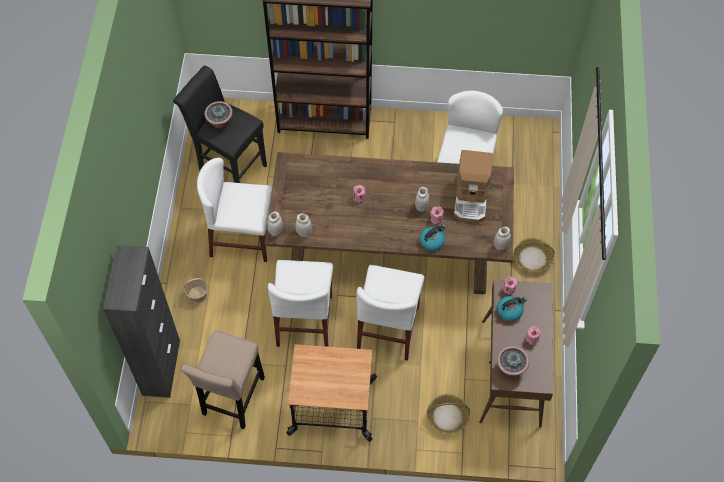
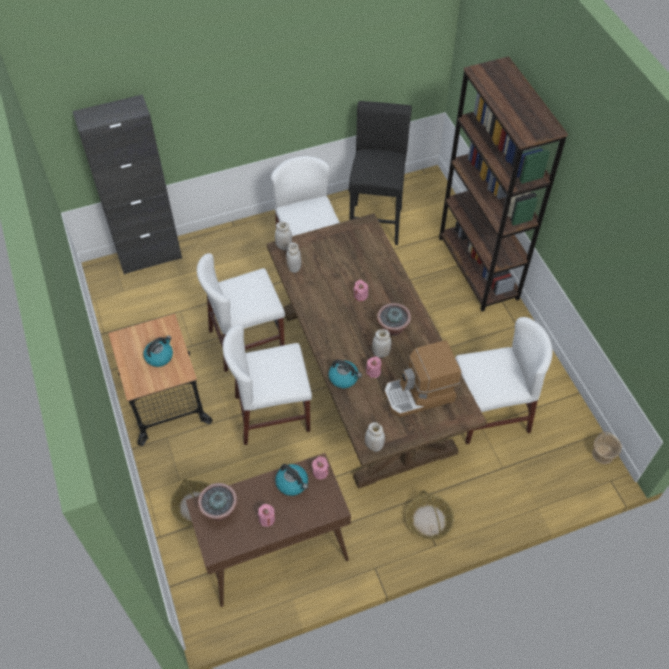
camera: 65 degrees right, 5 degrees down
(197, 295) = (233, 251): basket -> basket (602, 454)
(220, 122) = (377, 158): potted plant -> potted plant (392, 328)
(232, 400) = (140, 319): beige stool -> none
(335, 370) = (159, 356): none -> kettle

